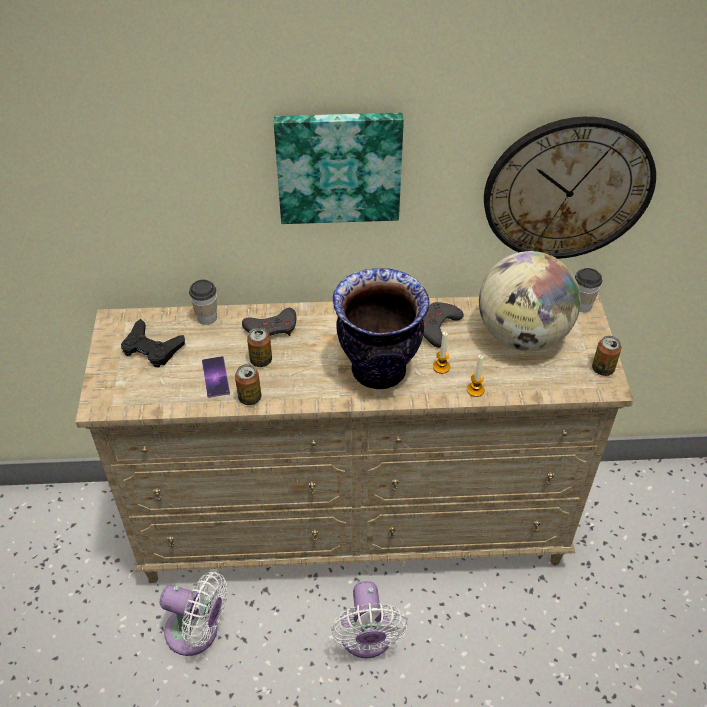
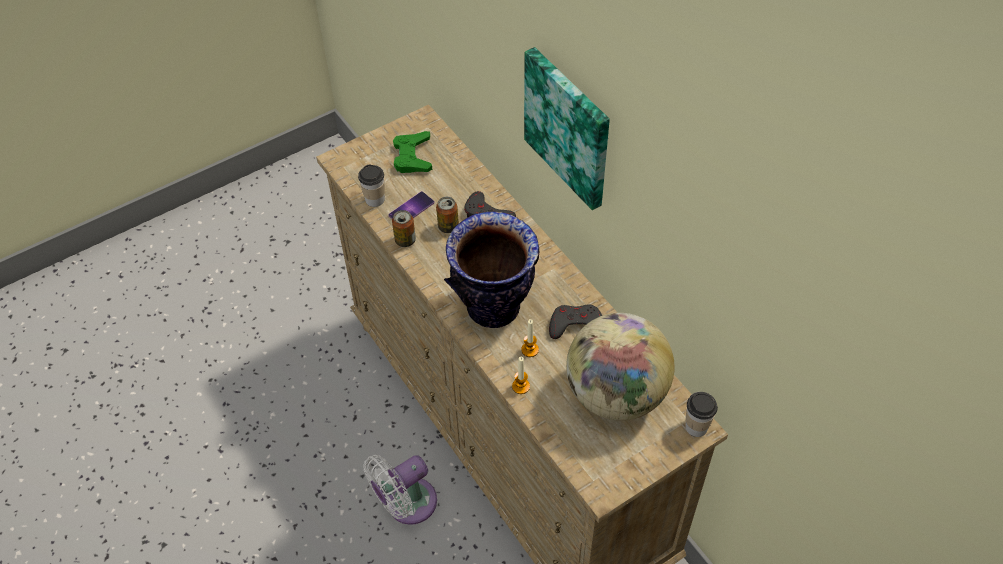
camera: 60 degrees right, 5 degrees up
(152, 348) = (412, 156): black game controller -> green game controller
(197, 632) = (341, 383): white fan -> none
(207, 317) = (469, 170): cup -> cup (375, 199)
(567, 189) = (720, 307): wall clock -> none
(602, 369) = (621, 477): can -> none

